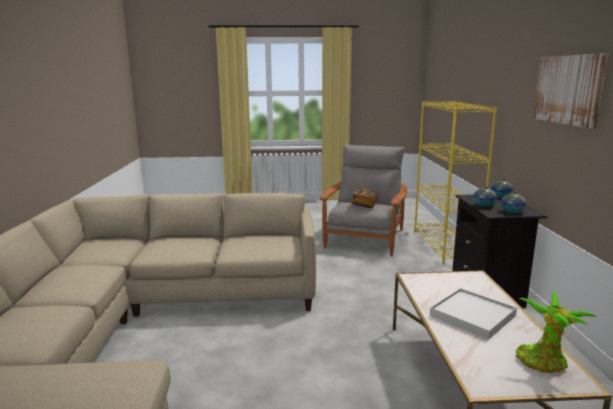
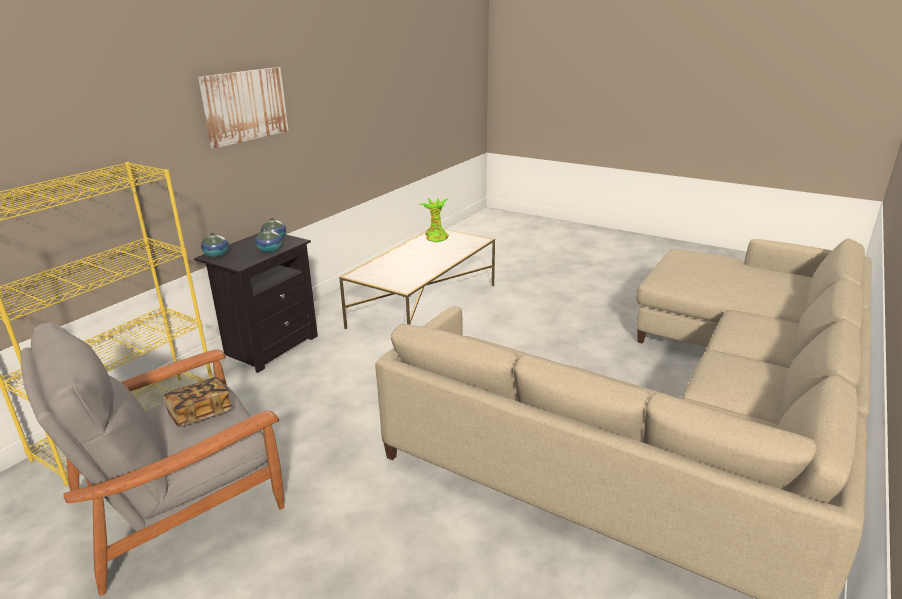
camera: 145 degrees left, 10 degrees up
(472, 316) = (421, 258): white tray -> none

